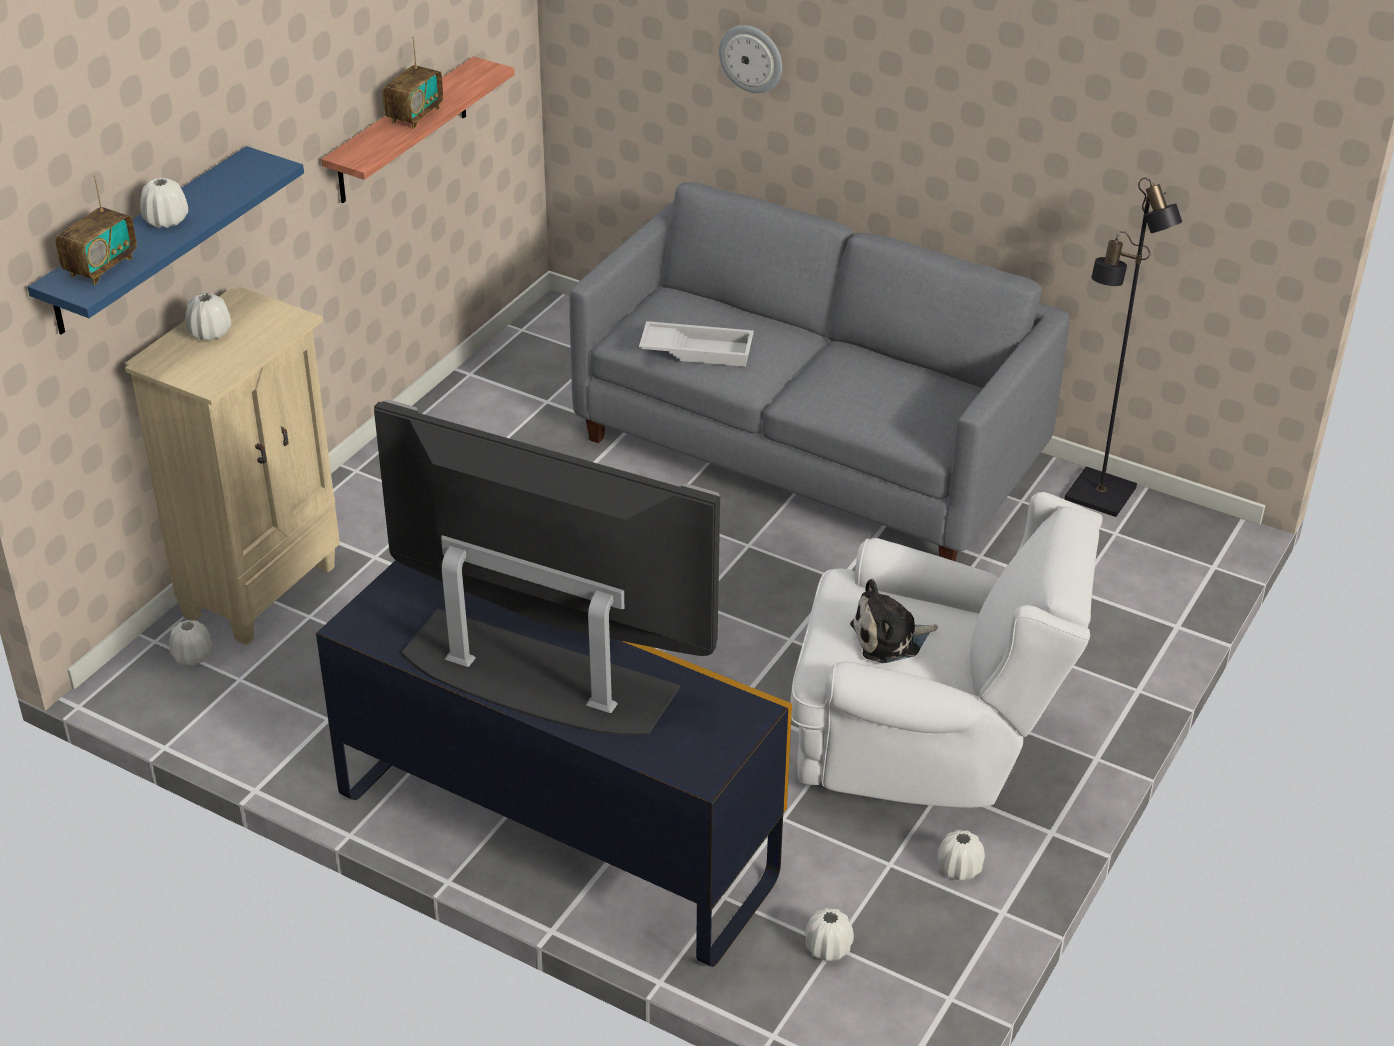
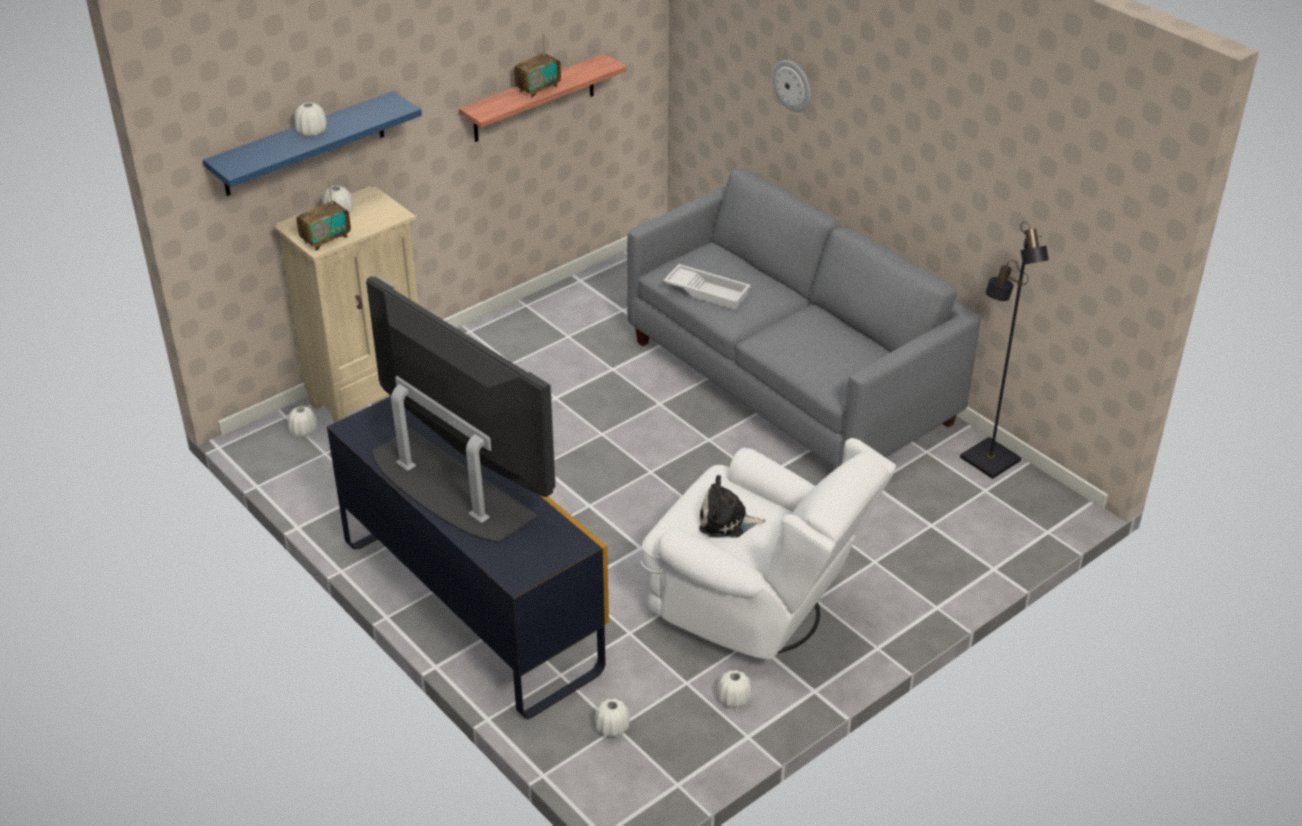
camera: 20 degrees right, 0 degrees up
(101, 267) = (253, 155): radio -> radio (326, 239)

